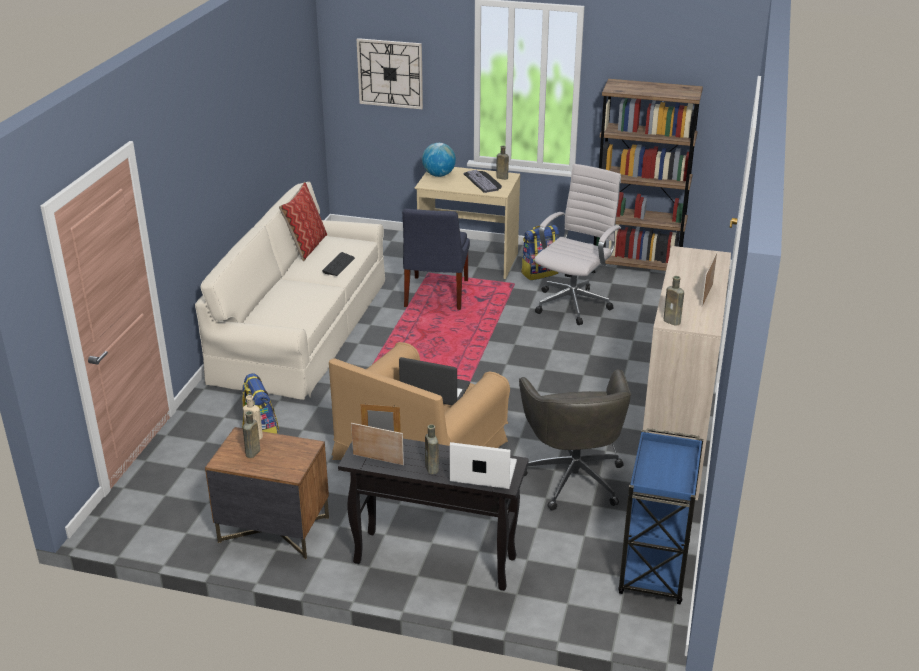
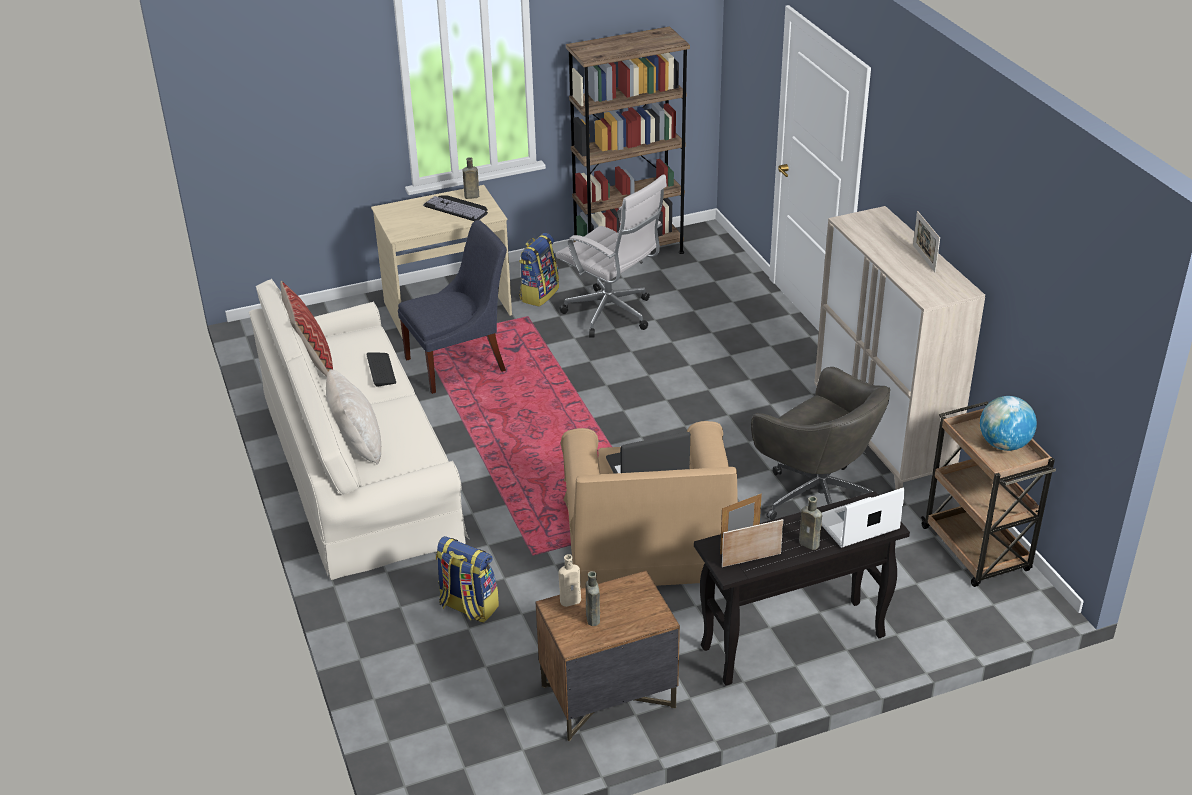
camera: 35 degrees left, 5 degrees up
(269, 300) = (357, 444): none -> beige pillow
(390, 73) = (290, 107): wall clock -> none
(435, 295) = (460, 363): blue chair -> blue chair turned 90 degrees counterclockwise
(439, 175) = (398, 217): globe -> globe (1003, 444)
(574, 303) = (612, 315): white office chair -> white office chair turned 135 degrees clockwise
(654, 570) = (976, 551): blue cart -> brown cart
(673, 321) = (932, 297): brown bottle -> none

